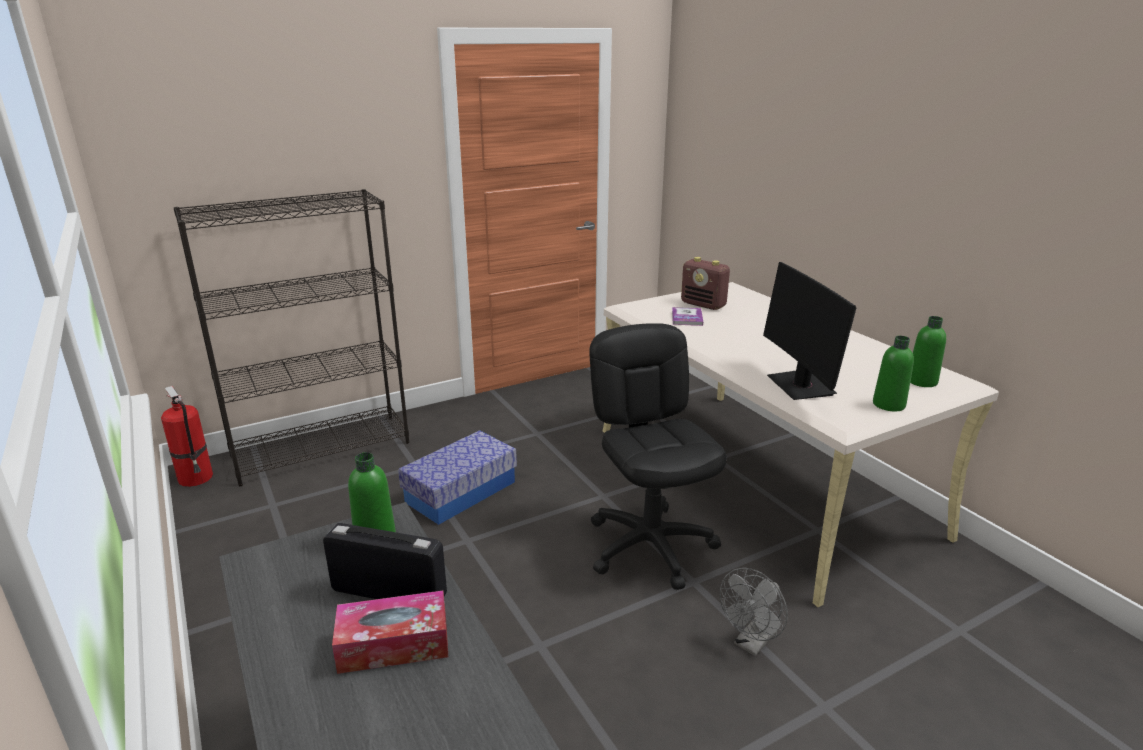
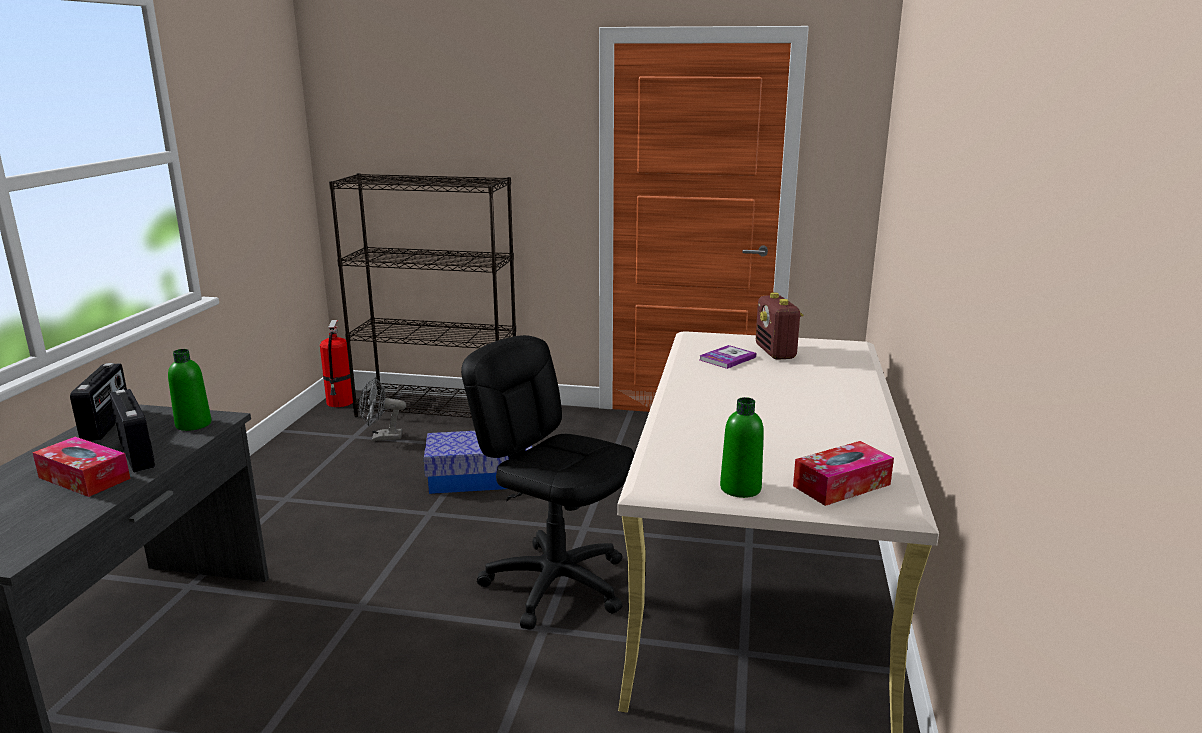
camera: 40 degrees right, 5 degrees down
(270, 582) = (107, 424): none -> radio
(650, 546) = (556, 584): black office chair -> black office chair turned 75 degrees counterclockwise
(751, 643) = (508, 700): grey fan -> grey fan (381, 437)
(800, 386) = (689, 443): monitor -> none
(921, 381) = (841, 485): green bottle -> tissue box

